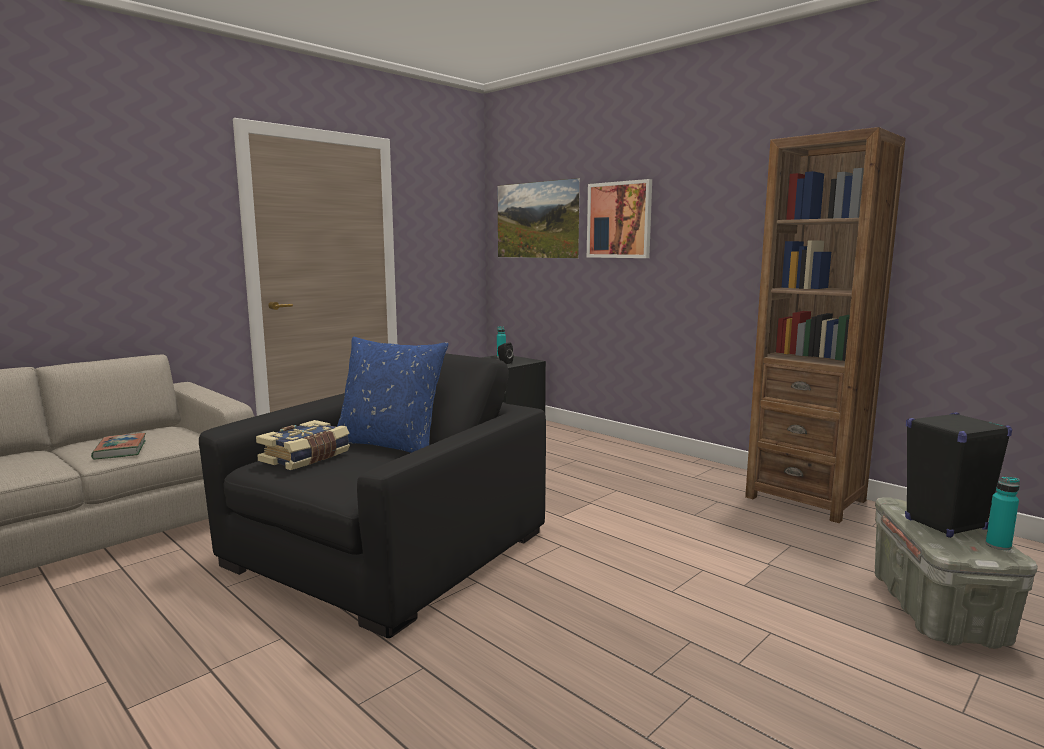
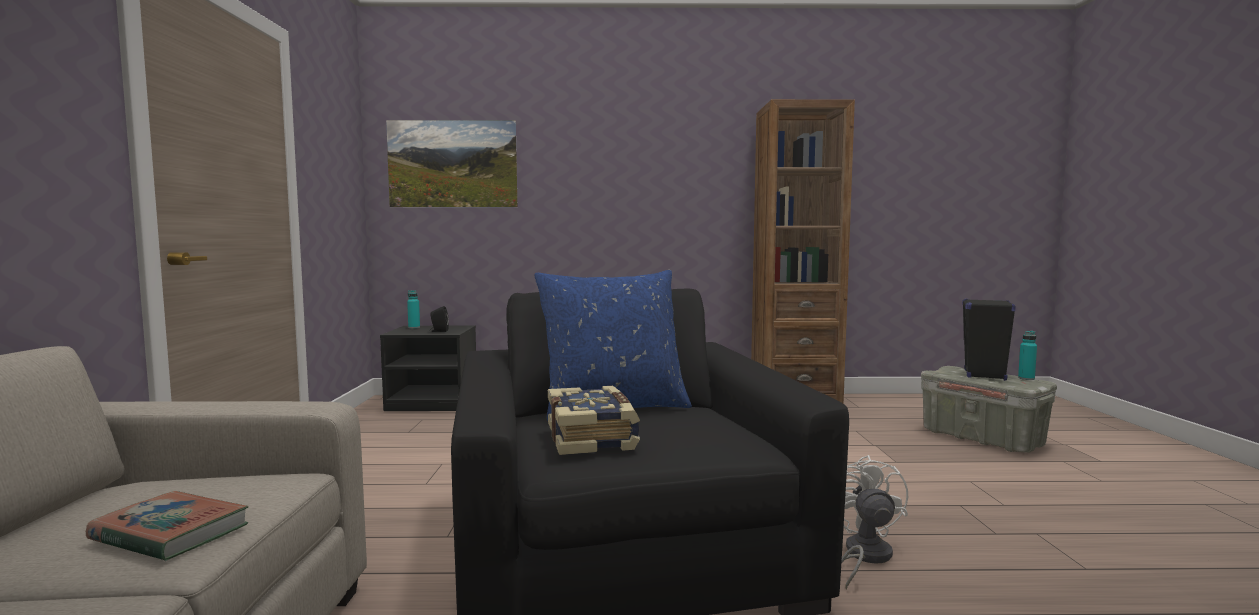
camera: 45 degrees left, 5 degrees down
(498, 626) = (862, 556): none -> white fan
(619, 220) = (570, 167): picture -> none

